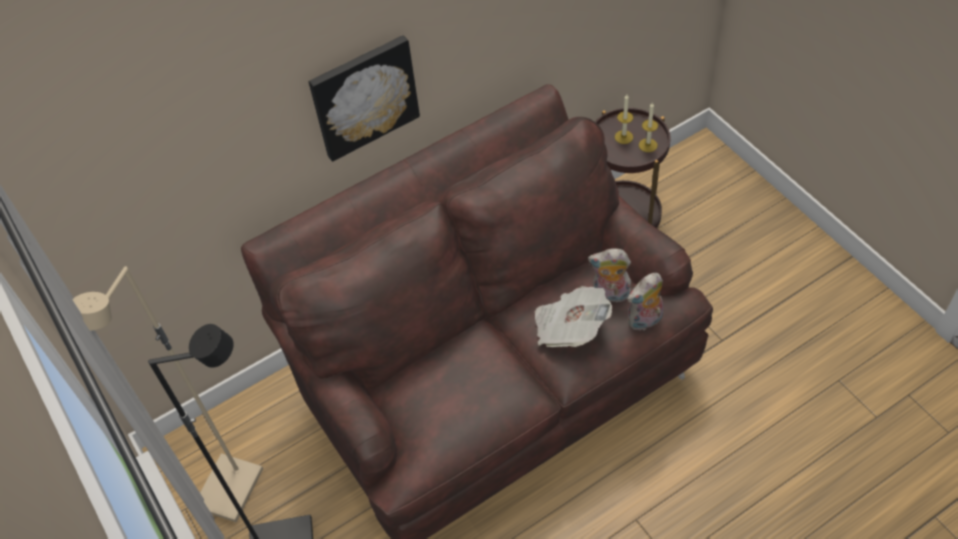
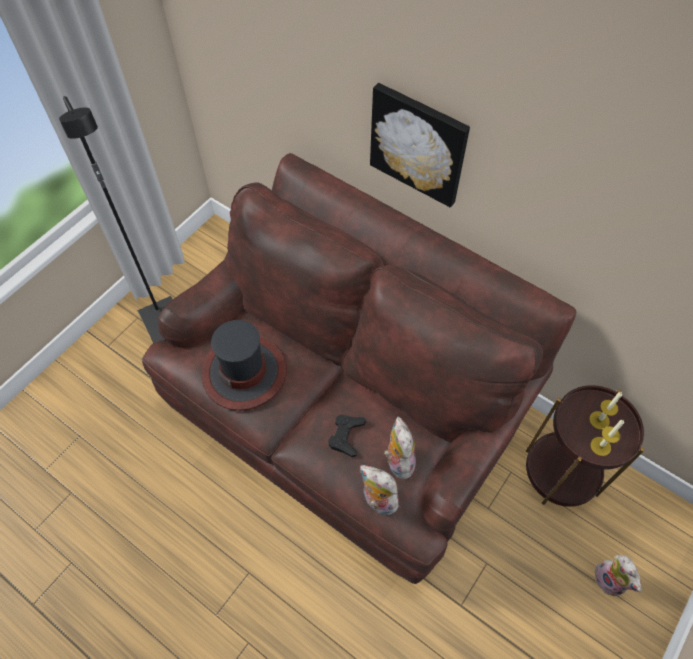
camera: 65 degrees right, 5 degrees up
(231, 491) = (197, 276): beige floor lamp -> none
(461, 400) = (244, 372): none -> hat
(570, 328) = (346, 436): newspaper -> black game controller
(731, 221) = (610, 580): none -> plush toy

